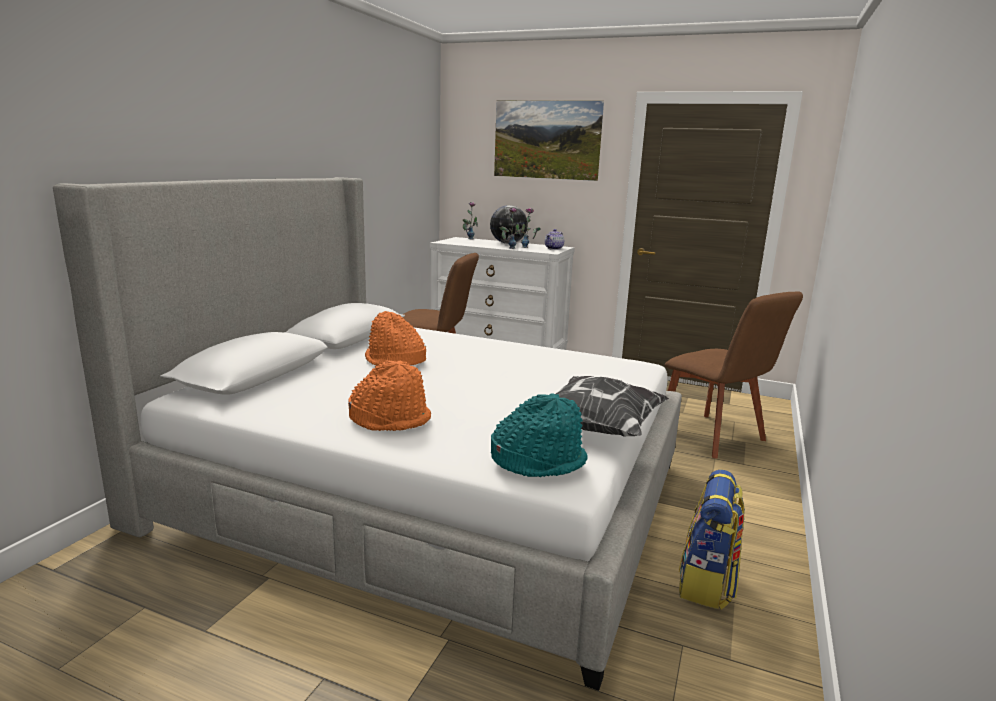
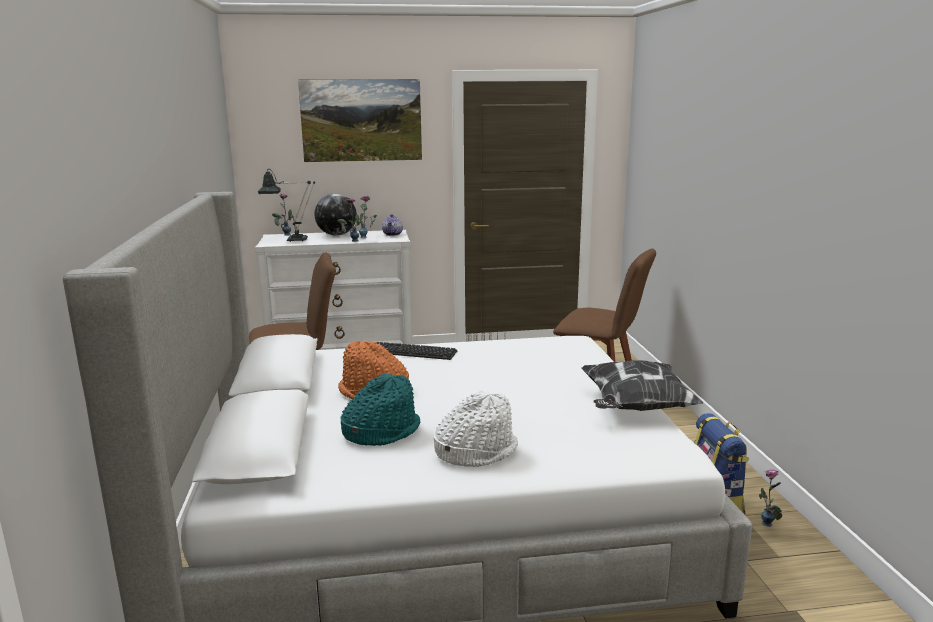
camera: 30 degrees left, 0 degrees up
(391, 419) = (476, 451): orange hat -> white hat
(465, 242) = (291, 240): none -> table lamp
(474, 342) = (412, 352): none -> keyboard
(538, 461) = (644, 447): turquoise hat -> turquoise hat (381, 431)
(750, 626) = (767, 528): none -> vase

